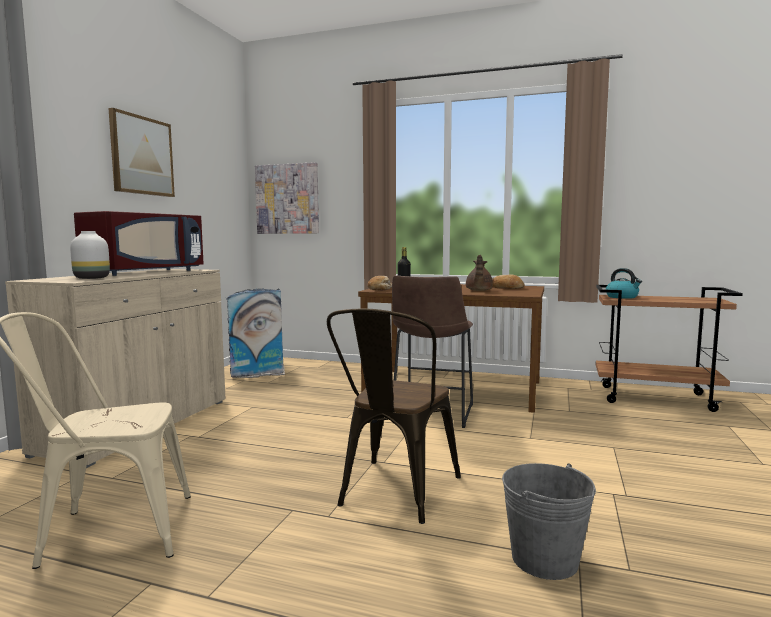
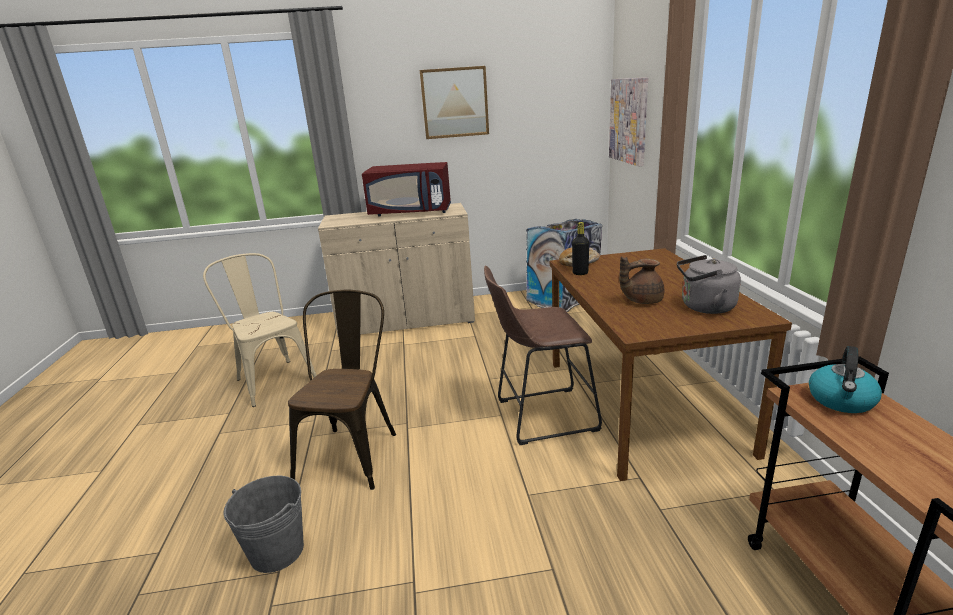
camera: 65 degrees right, 15 degrees up
(91, 278) = (351, 220): white vase -> none
(394, 494) = (352, 451): brown chair -> brown chair turned 105 degrees clockwise
(506, 288) = (704, 307): bread -> grey kettle

